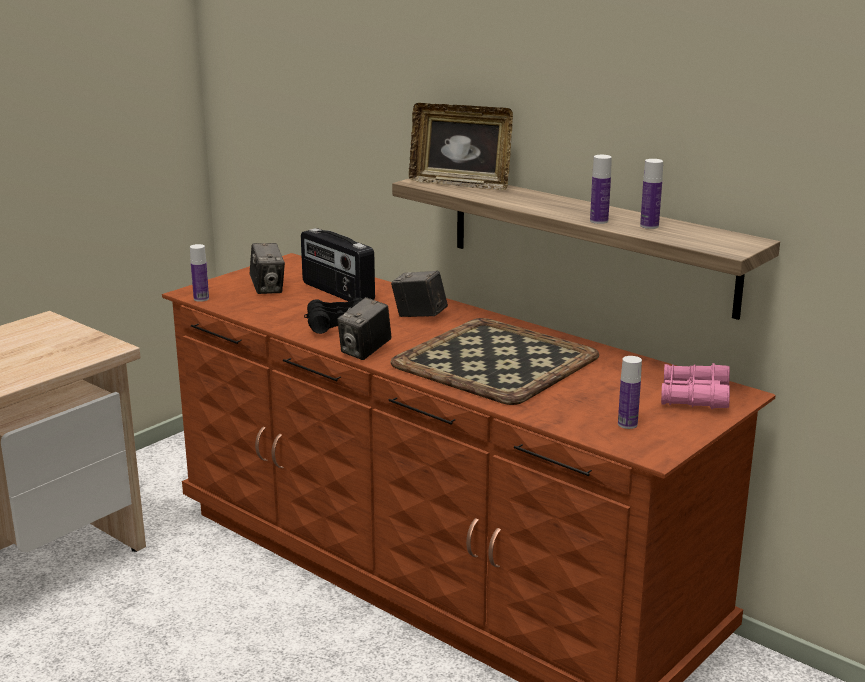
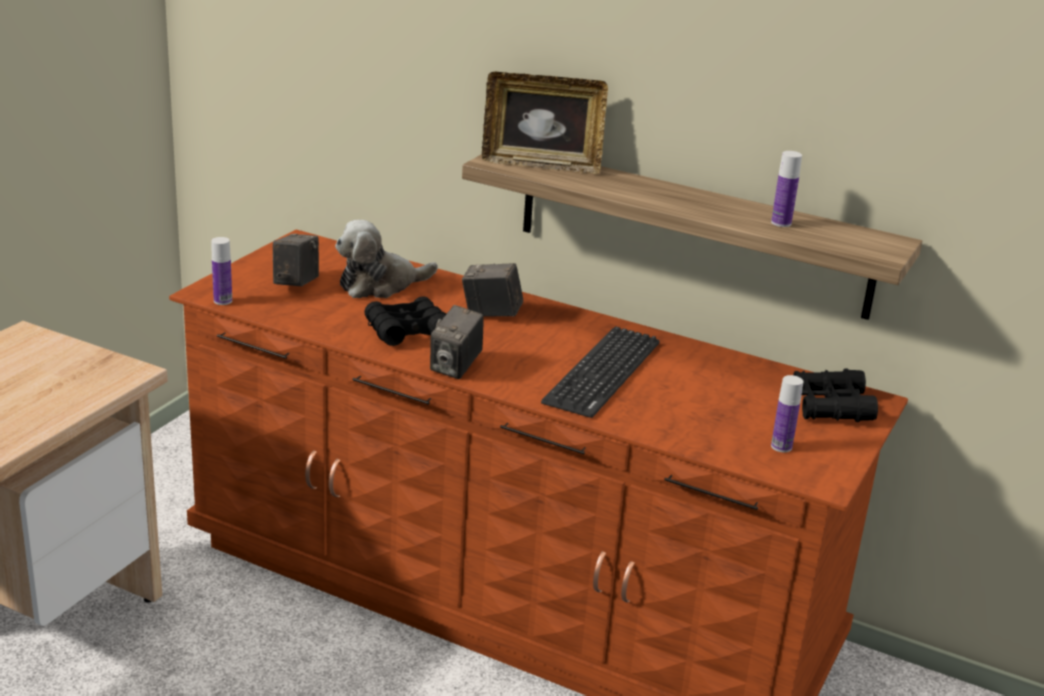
camera: 15 degrees left, 5 degrees up
(268, 289) = (296, 283): camera -> camera turned 135 degrees counterclockwise
(337, 292) = (380, 285): radio -> plush toy
(493, 361) = (602, 372): tray -> keyboard
(599, 221) = (725, 217): bottle -> none
(694, 396) = (831, 406): pink binoculars -> black binoculars

